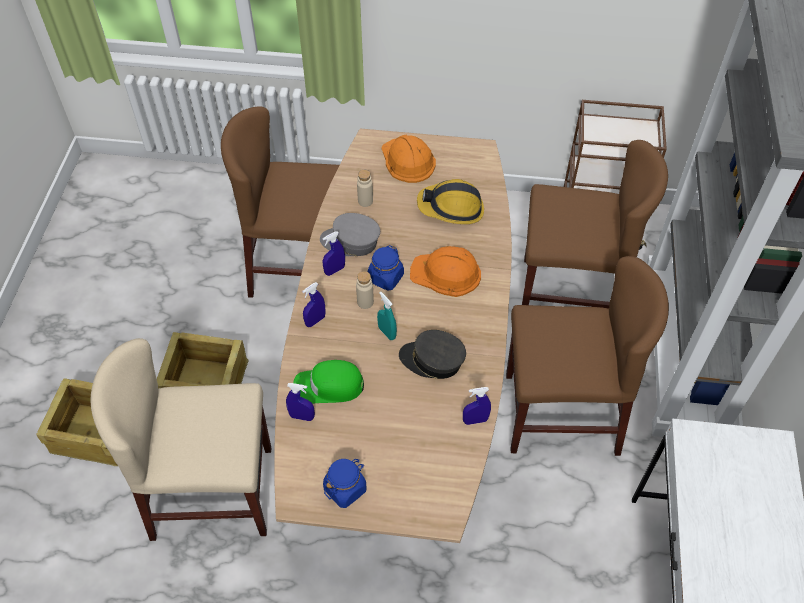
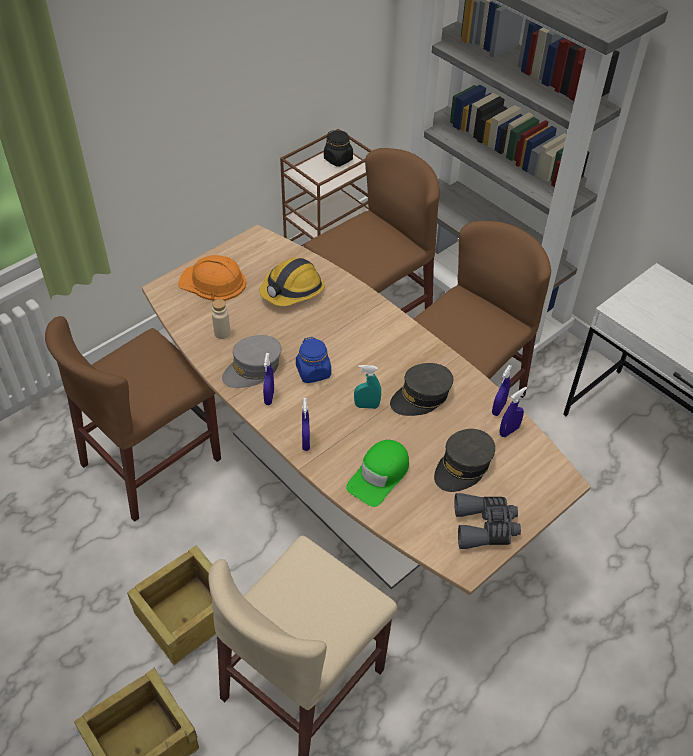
camera: 50 degrees left, 5 degrees down
(302, 416) = (391, 511): blue spray bottle -> blue spray bottle (509, 431)
(345, 489) = (485, 526): blue jar -> grey binoculars
(365, 302) = (323, 399): beige bottle -> none
(390, 435) = (463, 467): none -> grey cap
(446, 273) = (350, 335): orange hard hat -> none
(639, 134) = (338, 159): none -> black jar

